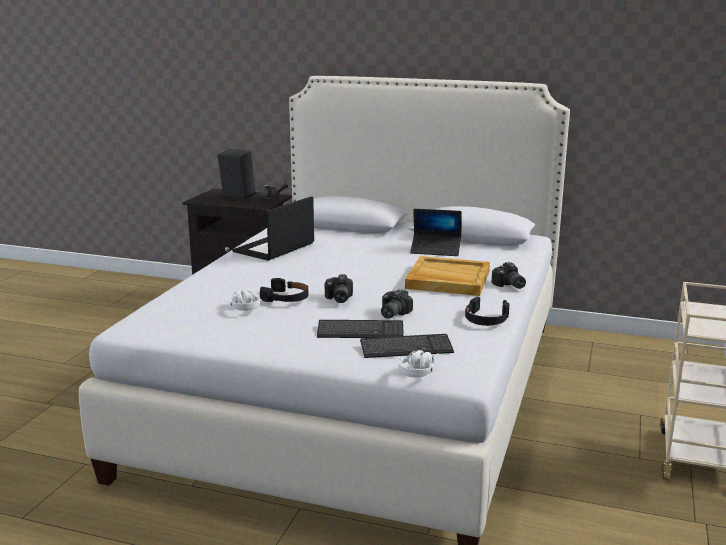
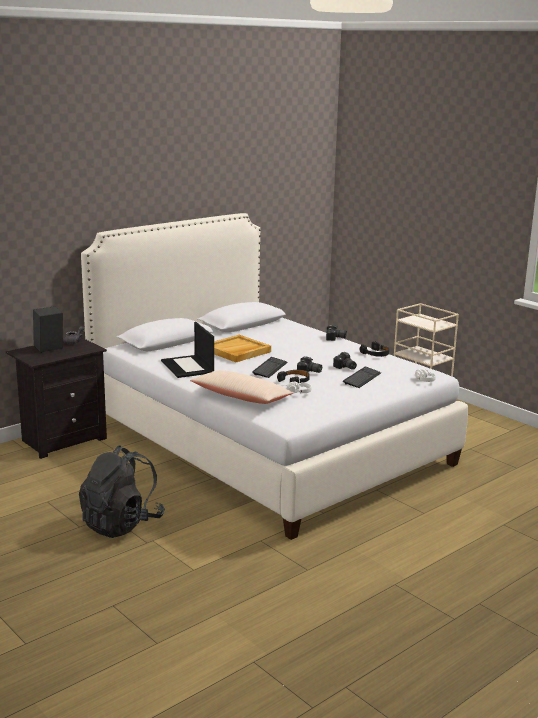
camera: 60 degrees left, 0 degrees up
(81, 379) = (121, 524): none -> black backpack
(202, 288) = (241, 397): none -> beige pillow
(406, 348) = (395, 375): keyboard -> keyboard (270, 368)
(436, 250) = (256, 336): laptop -> none
(447, 280) = (310, 346): beige tray -> beige tray (237, 351)

